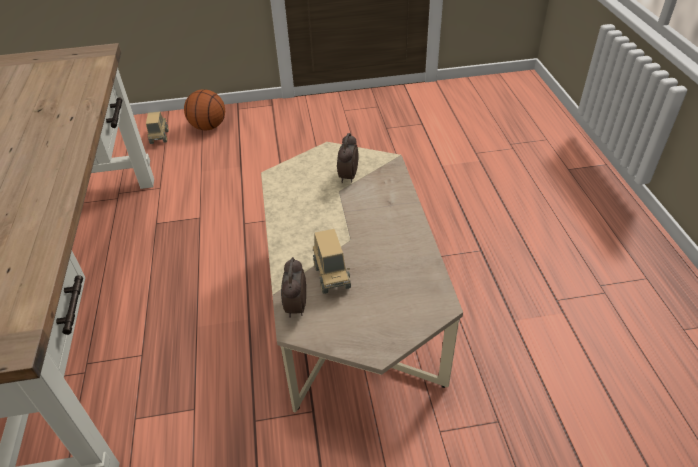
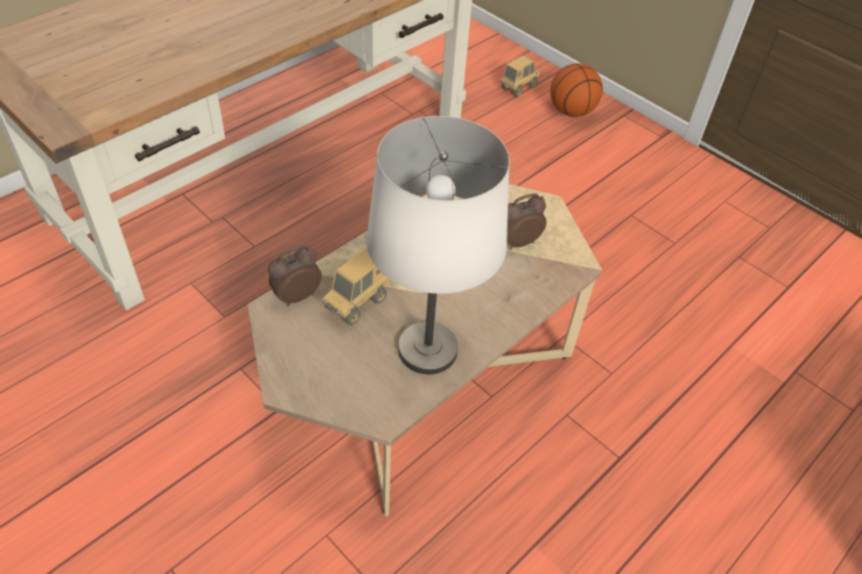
camera: 50 degrees right, 5 degrees up
(403, 258) = (428, 350): none -> white table lamp

